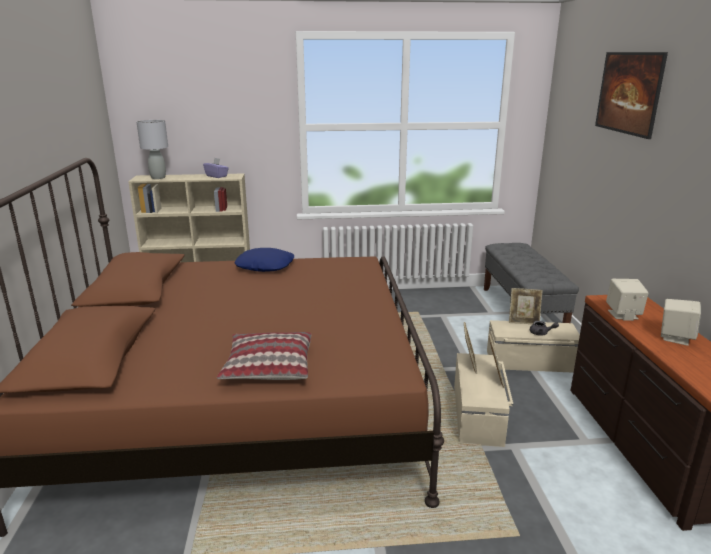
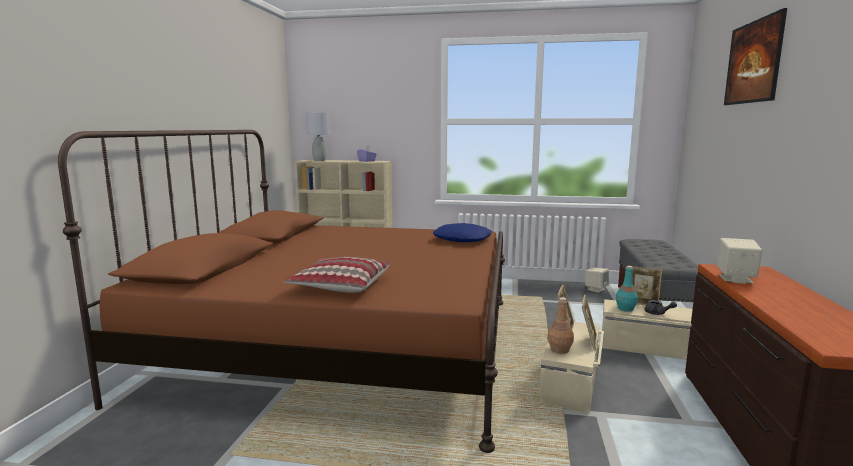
camera: 15 degrees right, 10 degrees down
(265, 266) = (388, 230): blue pillow -> blue pillow (462, 239)
(474, 392) = (560, 350): none -> brown bottle
(512, 331) = (626, 309): none -> turquoise bottle
(675, 337) = (794, 299): beige speaker -> beige speaker (595, 289)

